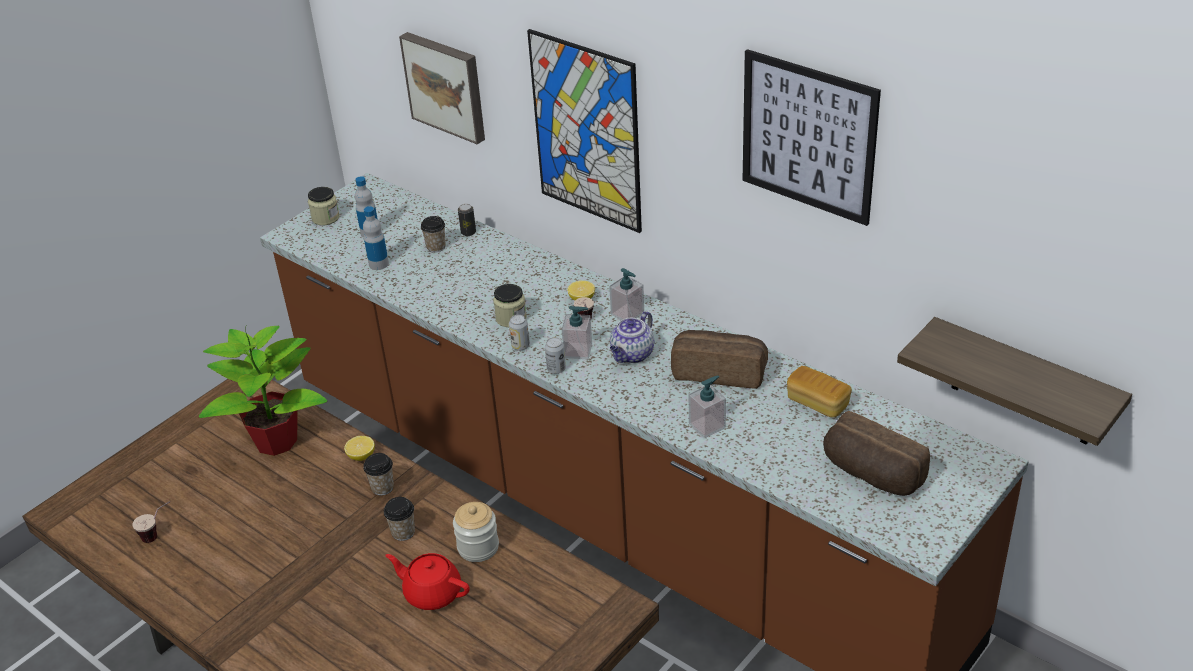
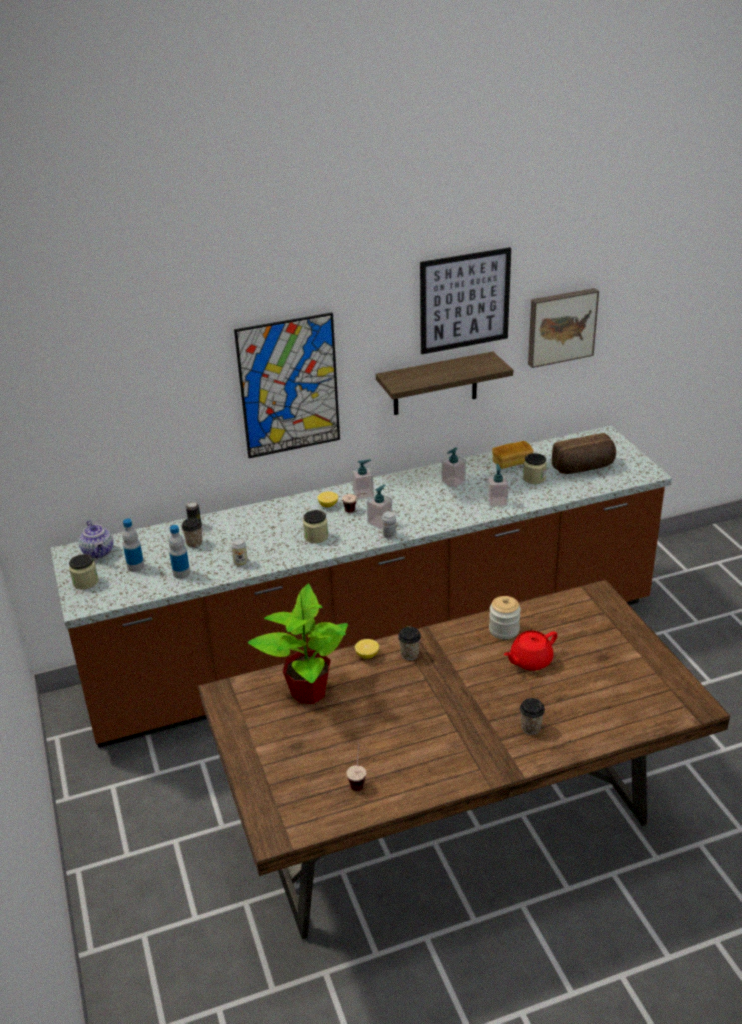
camera: 60 degrees left, 5 degrees down
(403, 532) = (463, 657): cup -> cup (530, 728)
(446, 86) = (143, 419): picture -> picture (561, 326)
(520, 346) = (350, 542): can -> can (240, 563)
(632, 355) = (406, 505): teapot -> teapot (99, 552)
(719, 371) = (453, 482): bread -> soap dispenser
(796, 437) = (534, 478): none -> jar
(1023, 384) = (600, 383): shelf -> shelf (435, 384)

